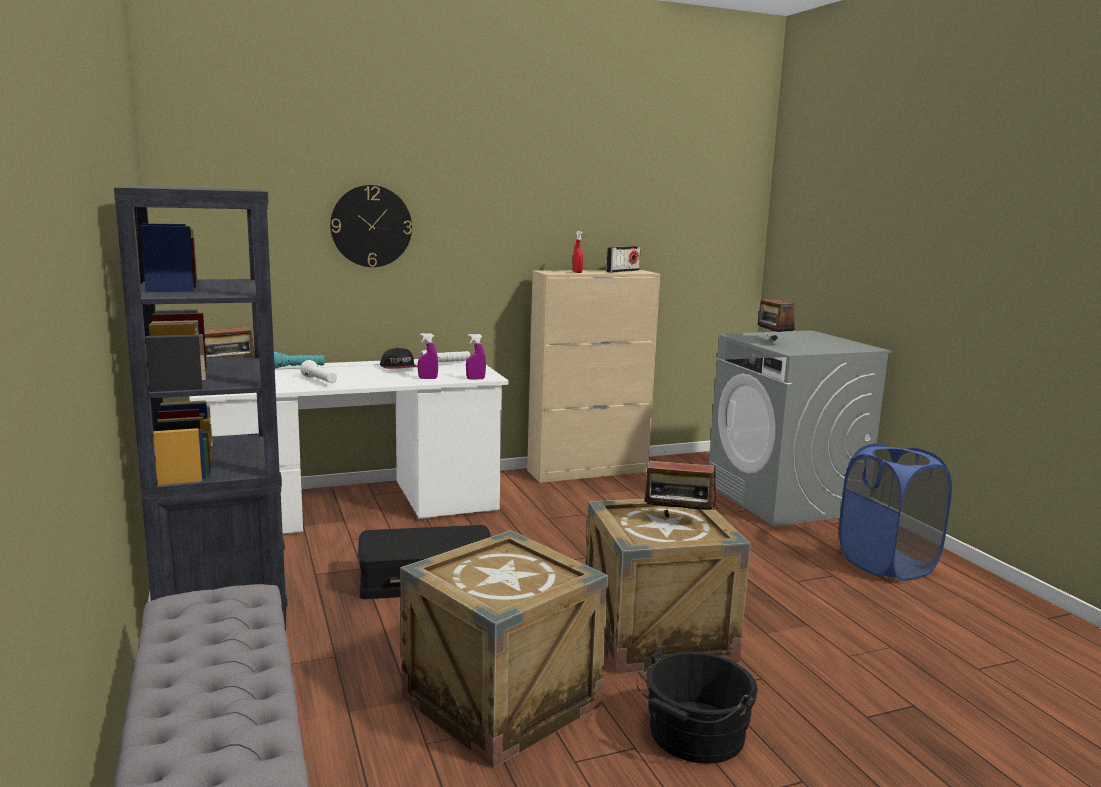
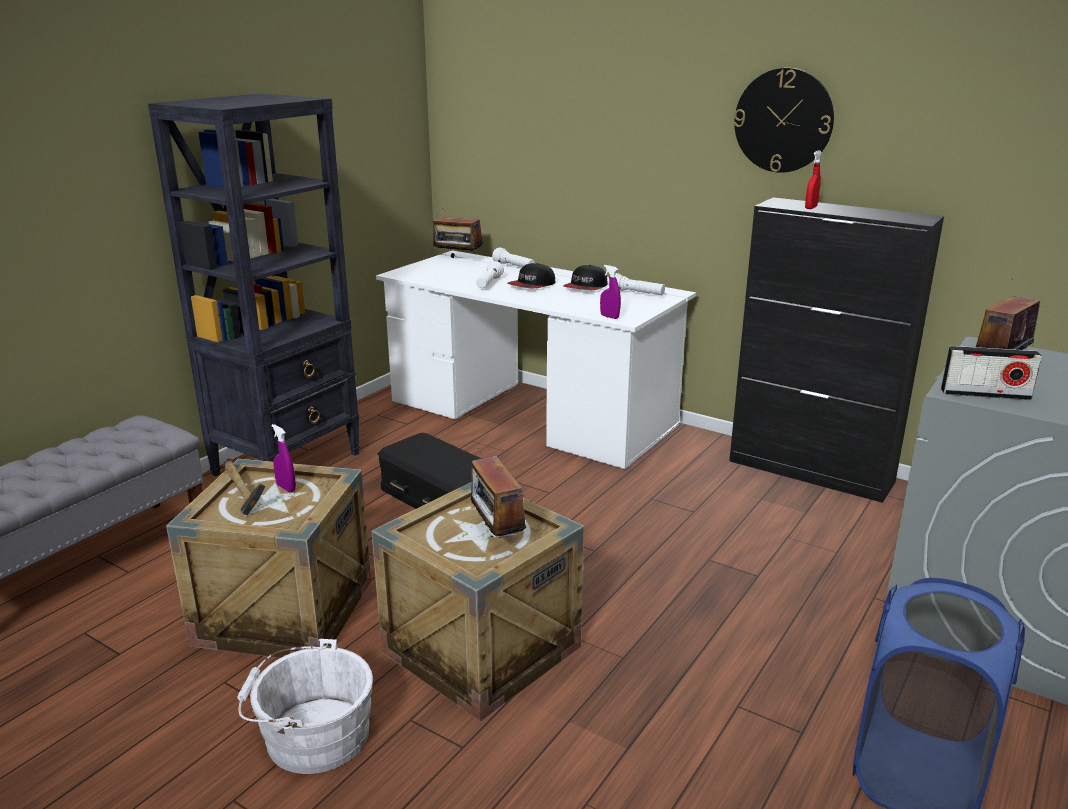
camera: 55 degrees right, 10 degrees up
(298, 368) = (514, 267): turquoise flashlight -> white flashlight
(356, 375) = (532, 285): none -> cap
(371, 226) = (600, 127): wall clock -> wall clock (783, 120)
(428, 378) = (572, 304): purple spray bottle -> purple spray bottle (286, 488)
(474, 583) = (241, 494): none -> hammer
(588, 471) = (811, 472): beige cabinet -> black cabinet
(622, 271) = (891, 214): radio -> radio (985, 394)
(693, 736) = (311, 735): black bucket -> white bucket

